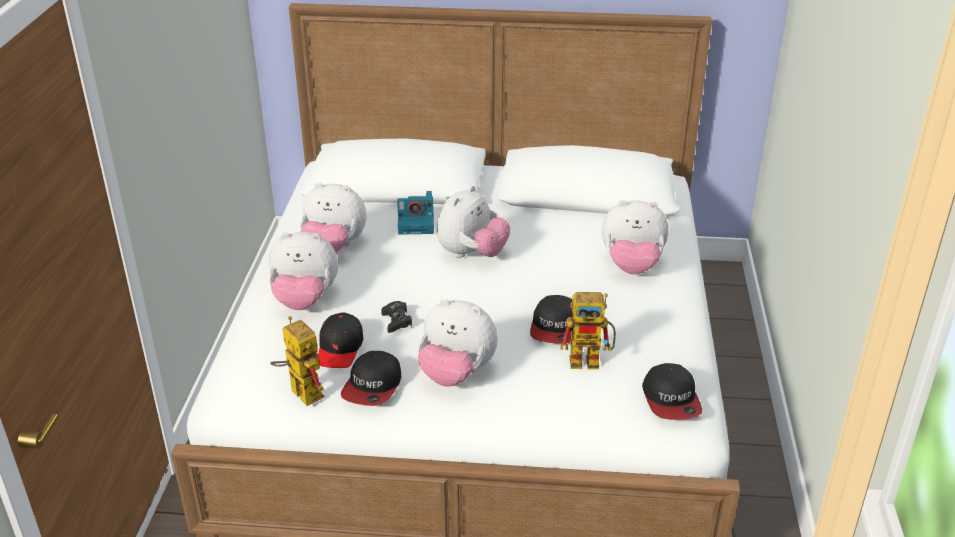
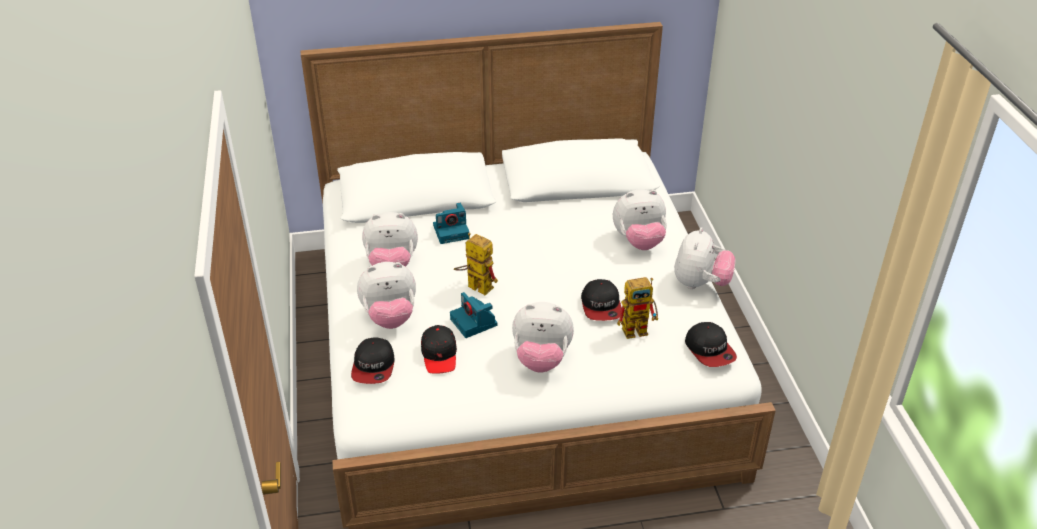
camera: 15 degrees left, 5 degrees up
(300, 391) = (424, 398): toy robot -> toy robot (474, 286)
(373, 386) = (480, 382): cap -> cap (374, 366)
(396, 321) = (474, 323): black game controller -> camera
(472, 254) = (509, 252): plush toy -> plush toy (700, 284)

